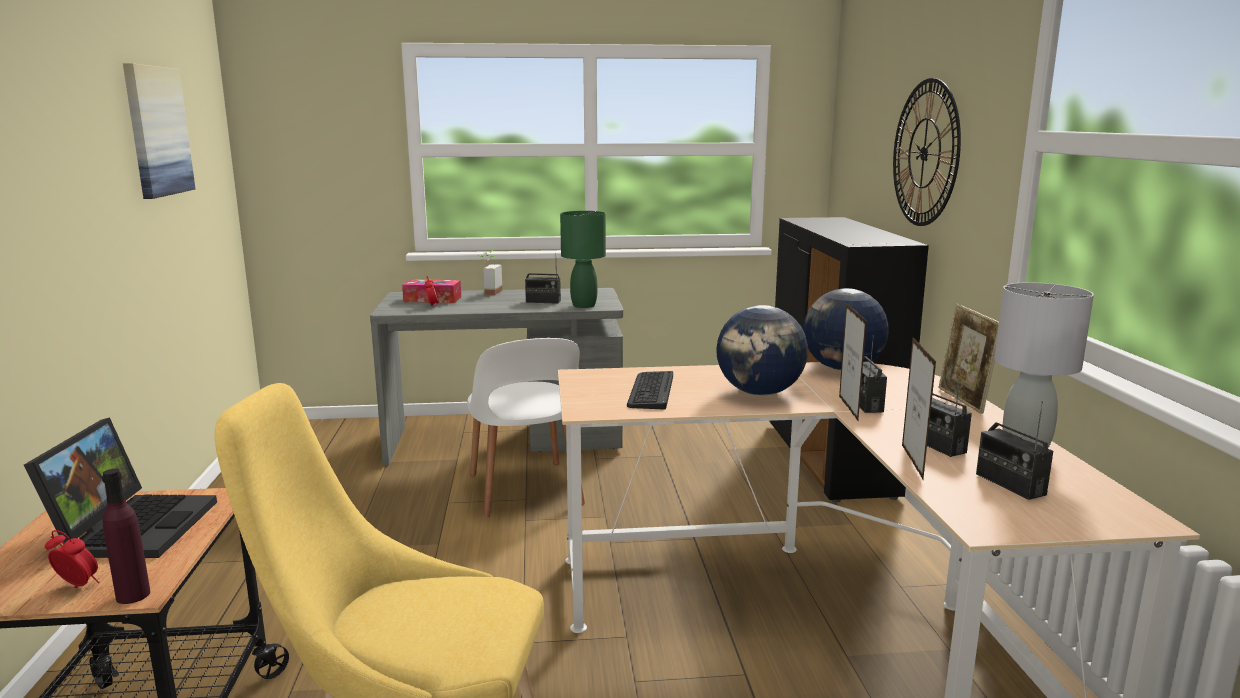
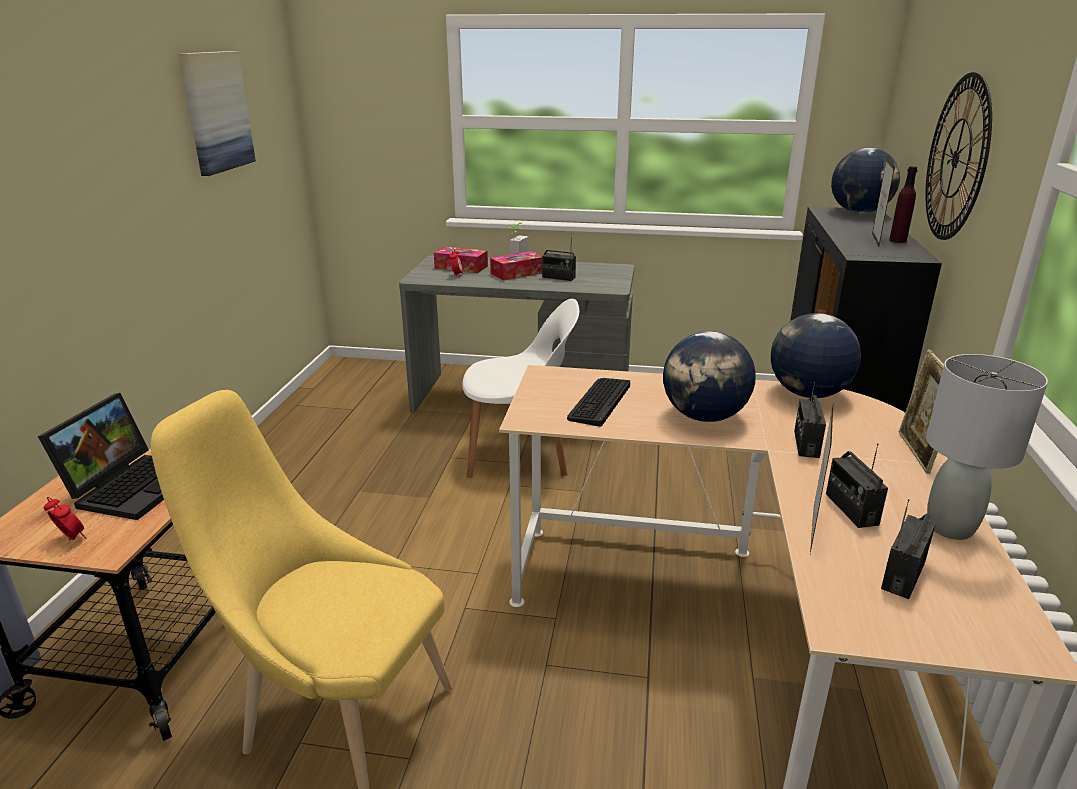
camera: 15 degrees right, 10 degrees up
(133, 595) = (104, 555): purple bottle -> purple bottle (897, 240)
(497, 300) = (517, 273): none -> tissue box
(525, 490) = (520, 454): white chair -> white chair turned 90 degrees counterclockwise
(584, 305) = (594, 286): green table lamp -> none
(828, 219) = (859, 212): none -> globe
(848, 408) = (784, 448): picture frame -> picture frame (875, 240)
(1009, 484) = (902, 575): radio -> radio turned 45 degrees clockwise

